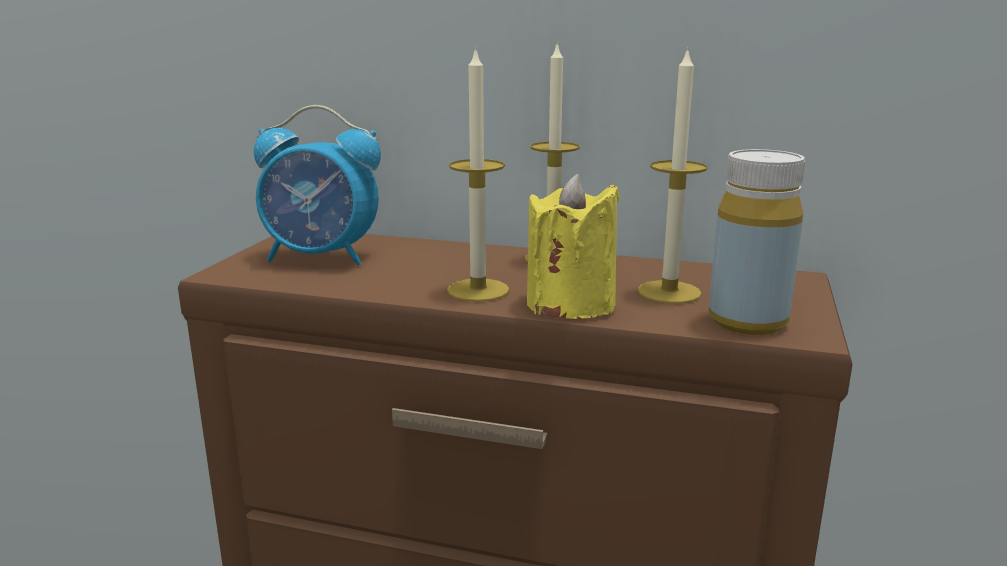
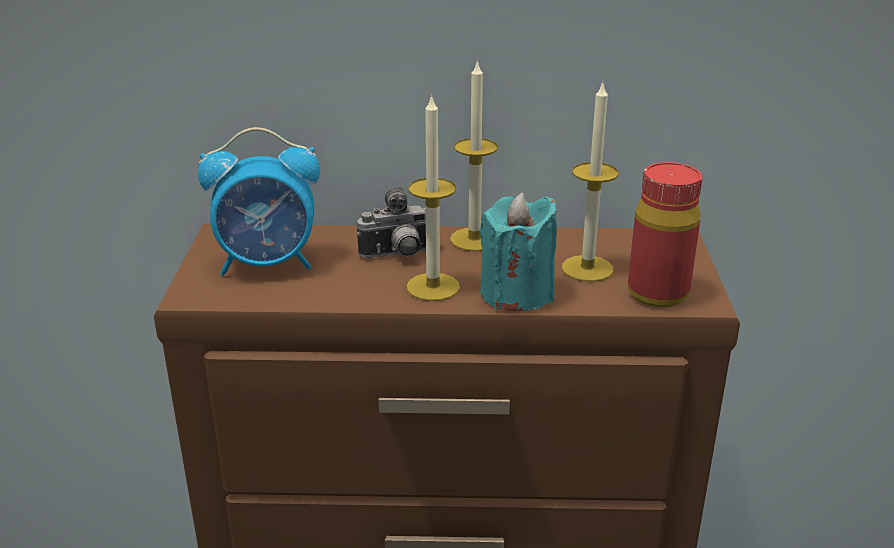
camera: 15 degrees left, 10 degrees up
(461, 264) = (399, 256): none -> camera
(570, 304) = (516, 293): yellow candle -> turquoise candle
(747, 321) = (657, 293): yellow bottle -> red bottle

